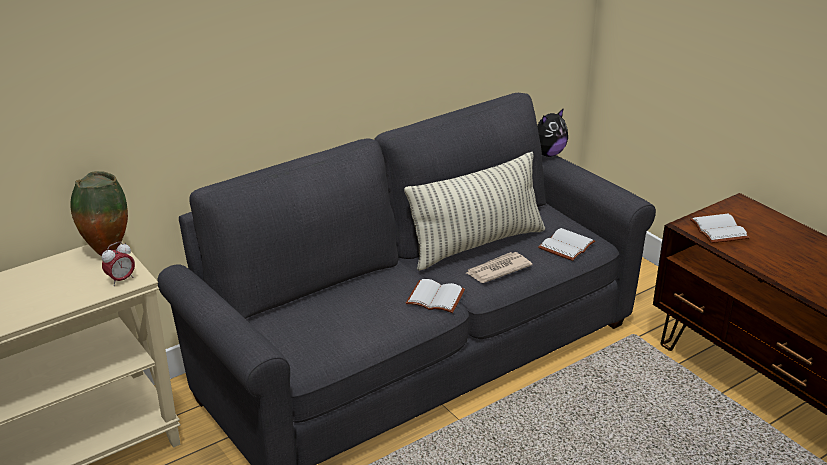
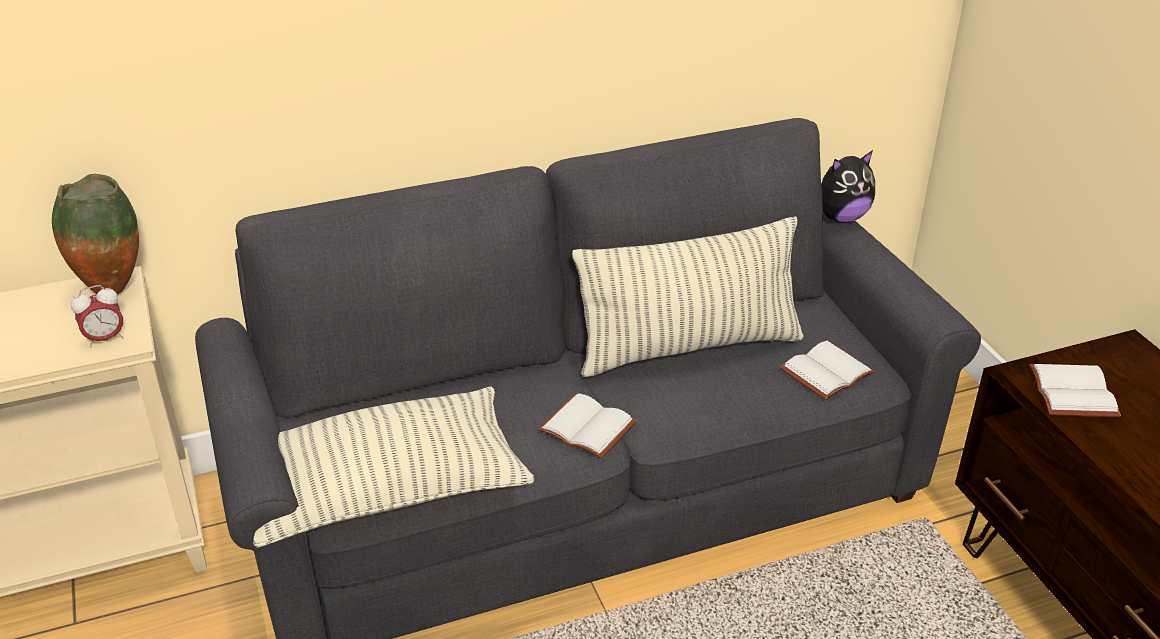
camera: 15 degrees right, 5 degrees up
(324, 352) = (387, 490): none -> pillow
(497, 270) = (701, 396): newspaper -> none

